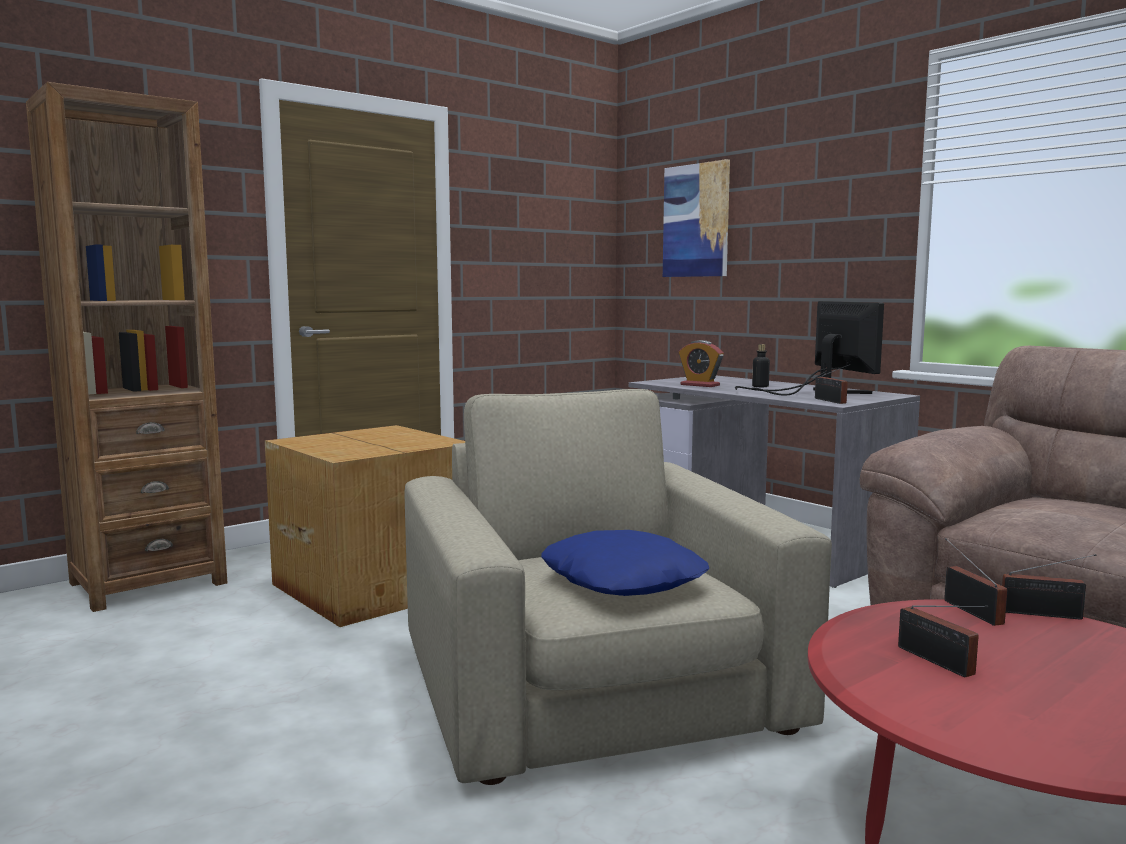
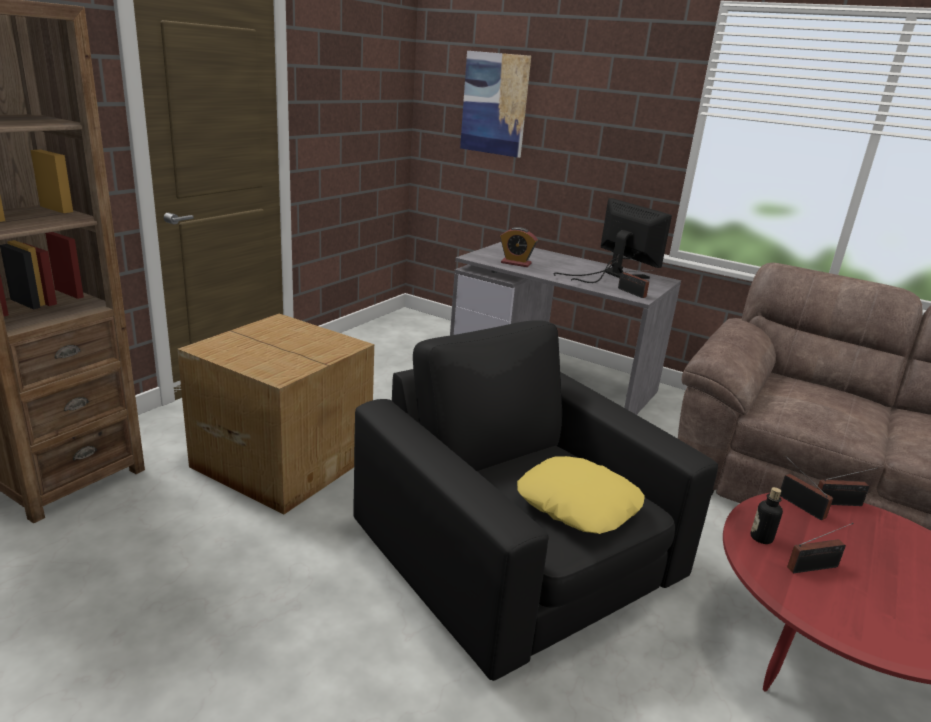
camera: 20 degrees left, 15 degrees up
(595, 686) = (519, 554): beige armchair -> black armchair
(624, 579) = (578, 504): blue pillow -> yellow pillow
(760, 386) = (562, 265): bottle -> bottle (761, 538)
(938, 662) = (815, 567): radio -> radio turned 60 degrees counterclockwise

